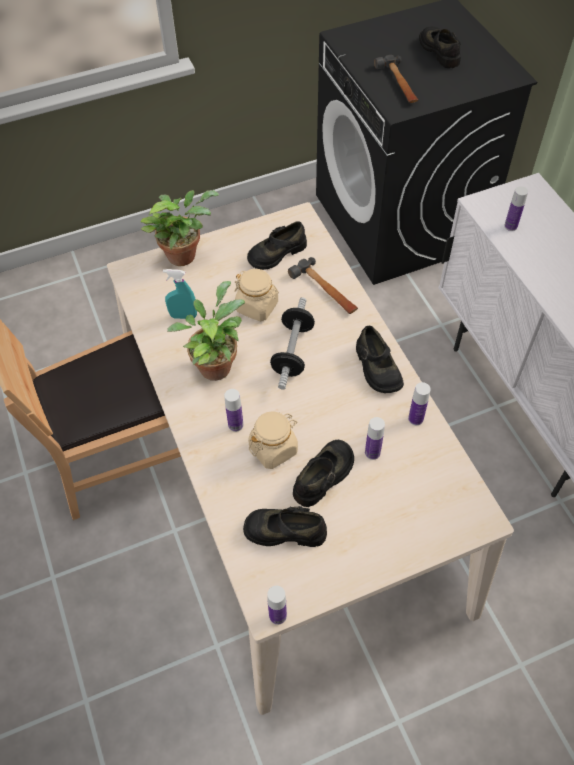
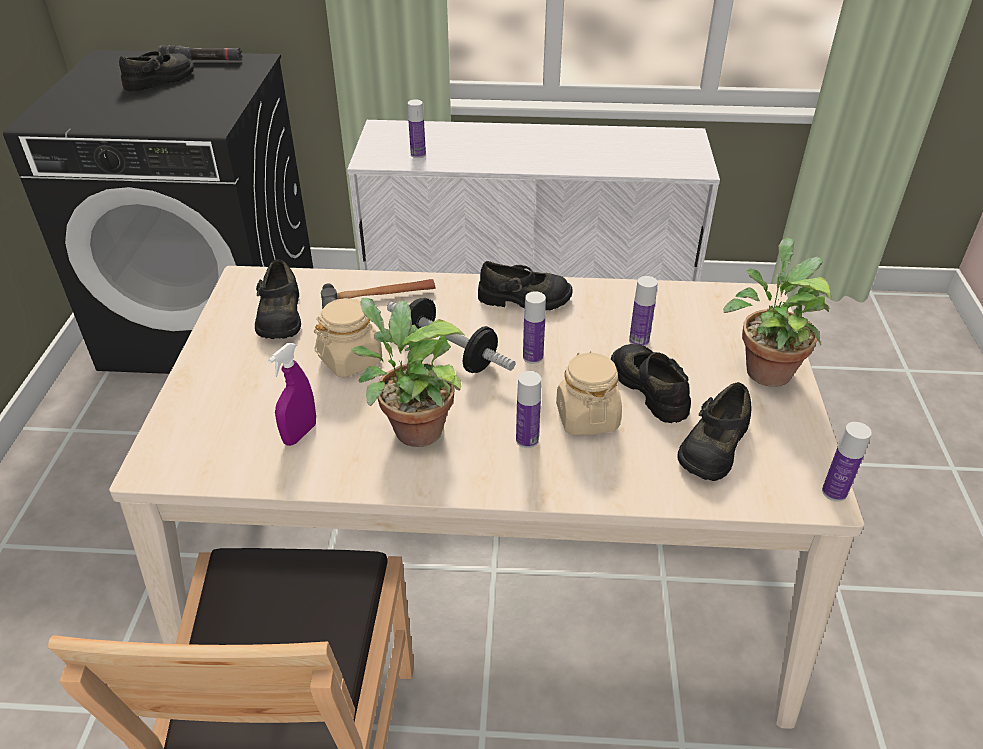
camera: 65 degrees left, 15 degrees down
(183, 316) = (300, 434): turquoise spray bottle -> purple spray bottle
(184, 254) = (187, 397): potted plant -> potted plant (765, 368)
(398, 84) = (171, 114): hammer -> none
(415, 419) = (612, 296): bottle -> bottle (533, 357)
(440, 51) = (160, 80): black shoe -> black shoe turned 135 degrees clockwise
(485, 53) = (202, 61): none -> black flashlight

